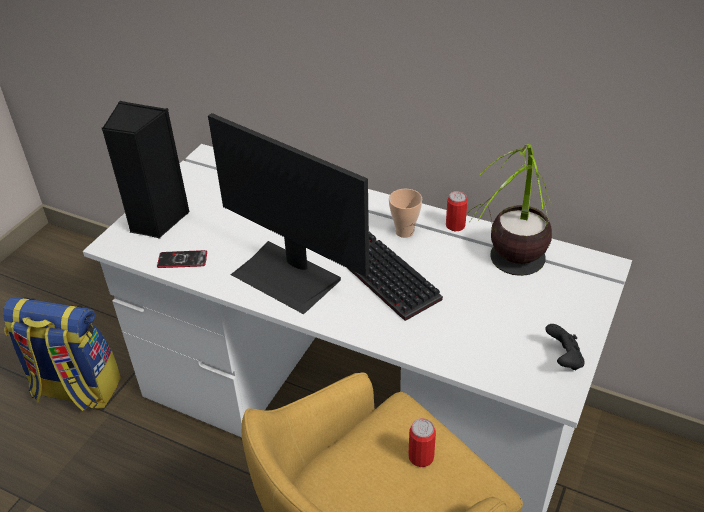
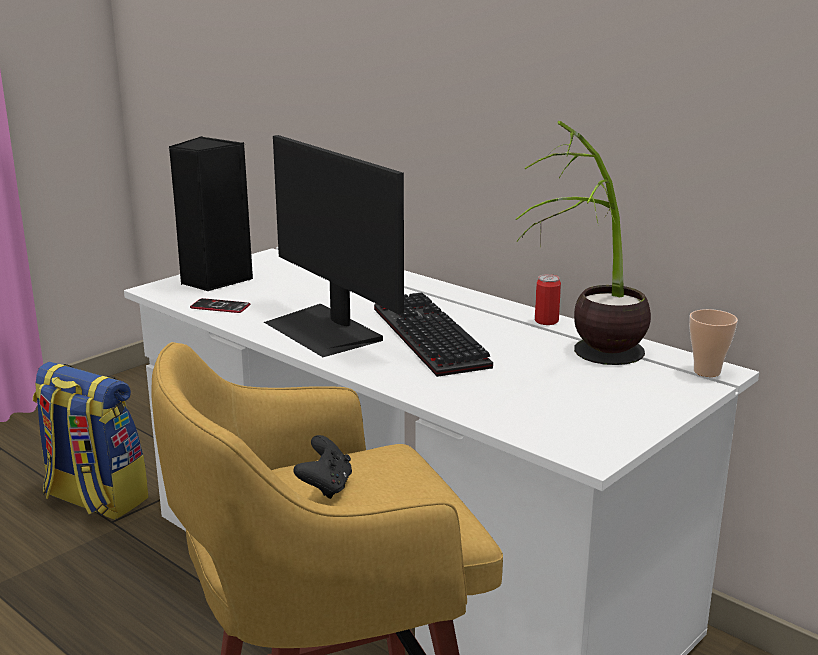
camera: 15 degrees right, 20 degrees down
(404, 232) = (482, 318): cup -> cup (707, 372)
(421, 457) = (388, 484): can -> none
(563, 359) = (617, 430): black game controller -> black game controller (326, 487)

